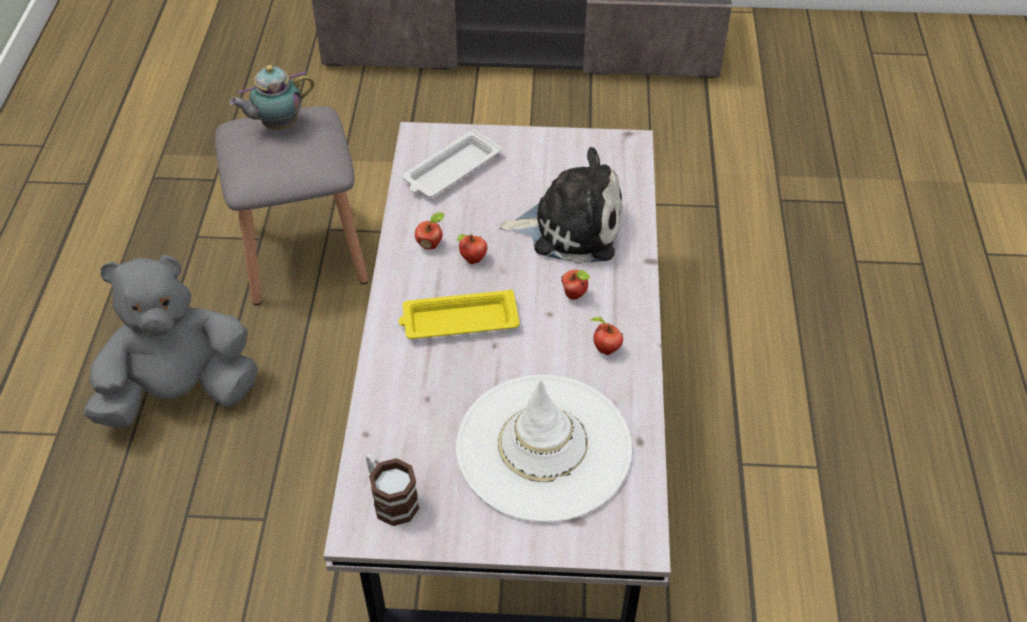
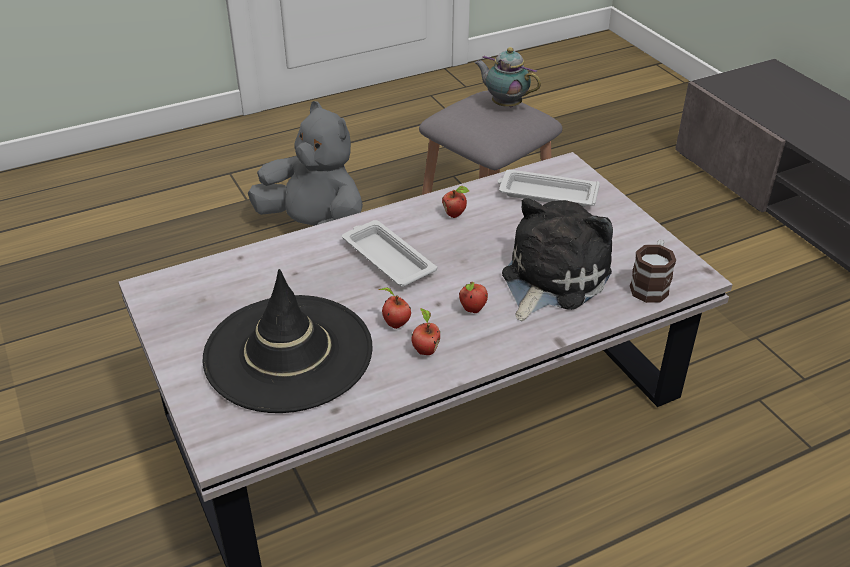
camera: 60 degrees right, 10 degrees down
(390, 499) = (186, 292): mug -> mug (650, 285)
(458, 321) = (387, 258): yellow tray -> white tray
(472, 260) = (459, 241): apple -> apple (395, 324)
(543, 447) = (288, 353): white hat -> black hat
(570, 227) = (550, 278): plush toy -> plush toy turned 120 degrees counterclockwise

